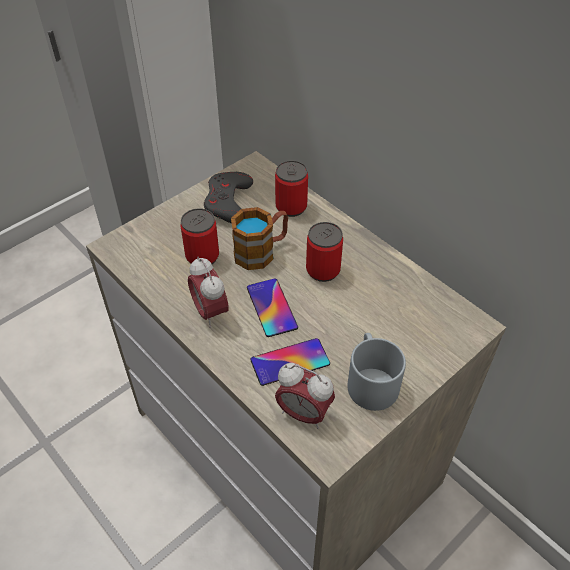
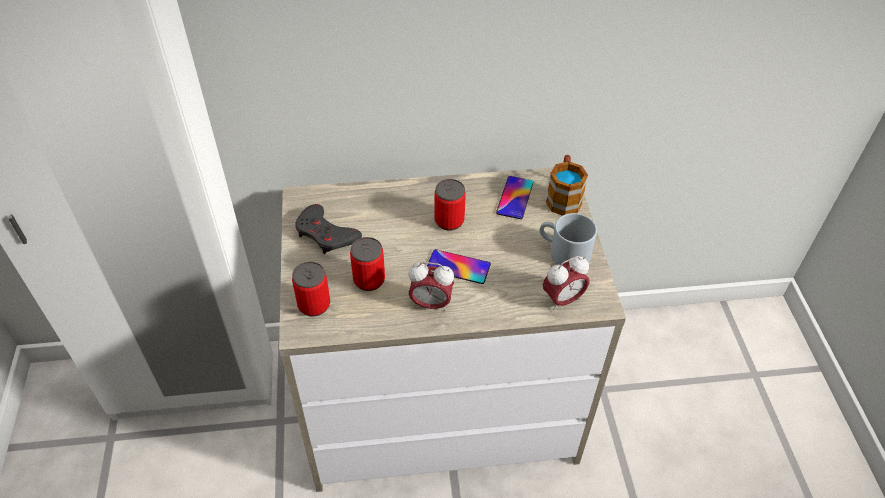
camera: 55 degrees left, 0 degrees up
(261, 251) = (398, 243): mug -> mug (563, 197)
(290, 362) = (515, 283): phone -> phone (515, 197)
(291, 207) = (369, 202): can -> can (314, 304)

